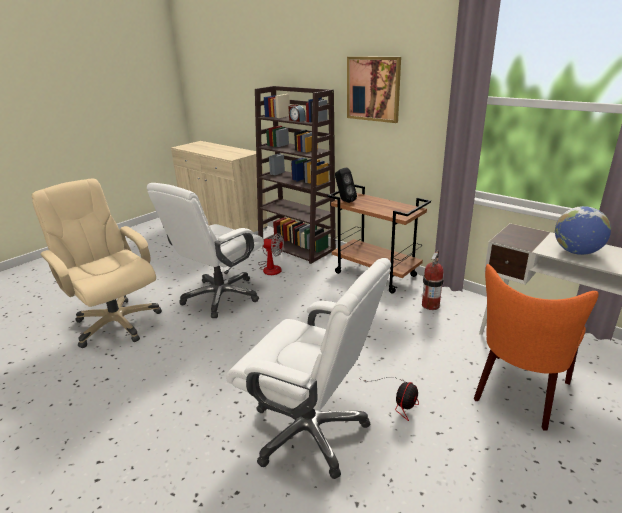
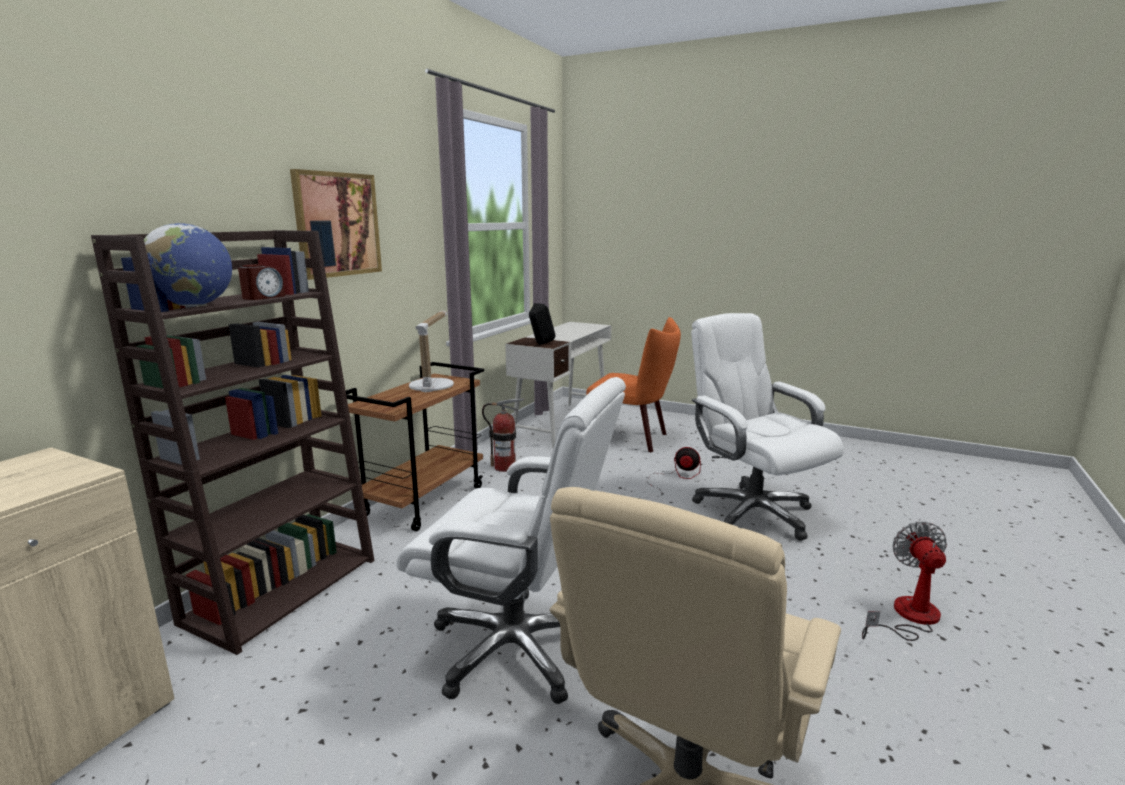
camera: 105 degrees left, 10 degrees down
(270, 267) = (383, 606): fan -> fan (908, 617)
(310, 431) = (752, 512): white office chair -> white office chair turned 45 degrees counterclockwise
(344, 201) = (391, 407): black speaker -> black speaker (540, 344)
(392, 208) = (433, 385): none -> table lamp
(576, 252) = (565, 334): globe -> globe (193, 306)

